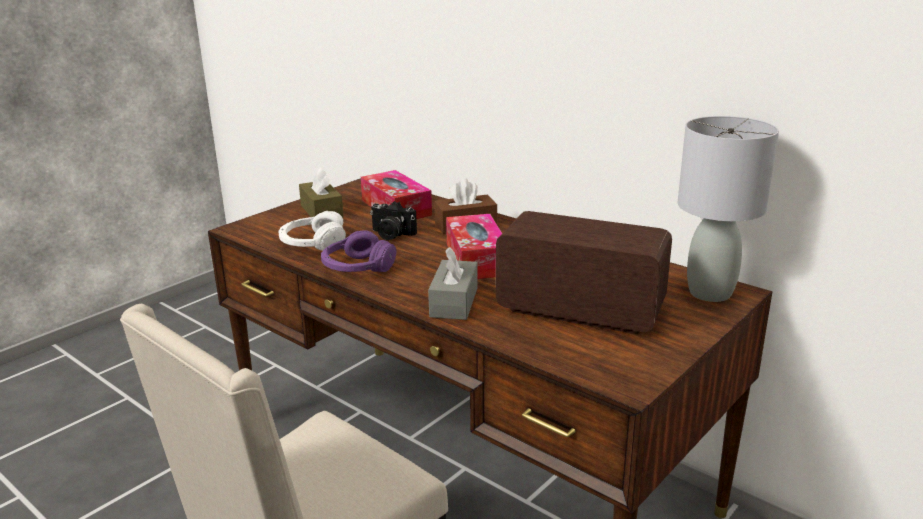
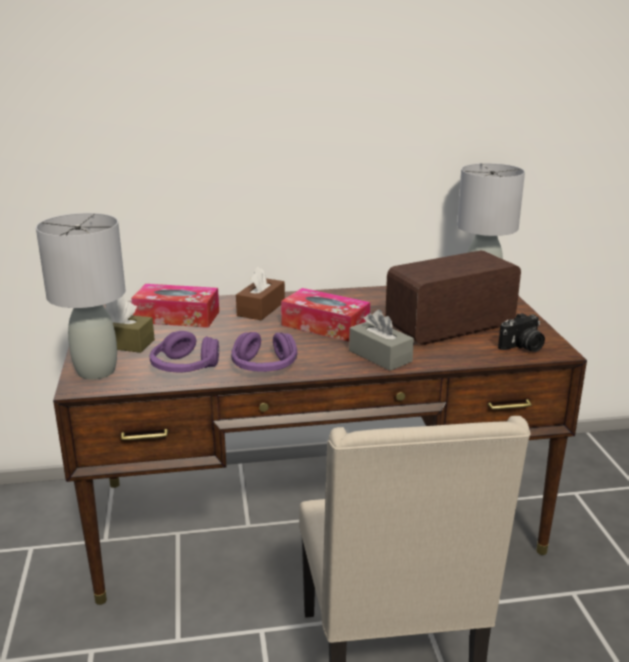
camera: 50 degrees left, 0 degrees up
(265, 223) = (95, 371): none -> grey table lamp
(313, 244) = (184, 367): white headphones -> purple headphones
(391, 235) = (226, 336): camera -> camera (522, 347)

